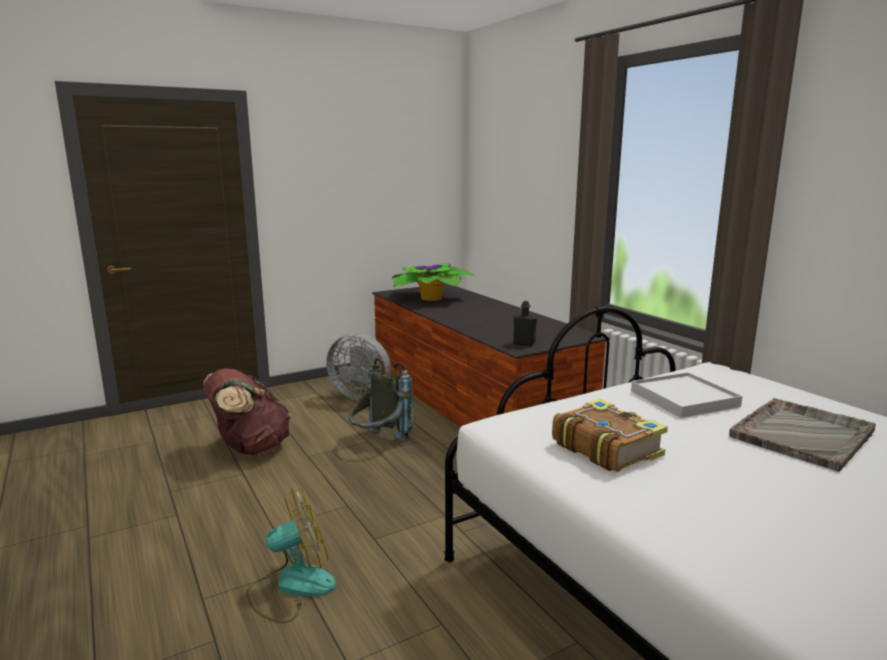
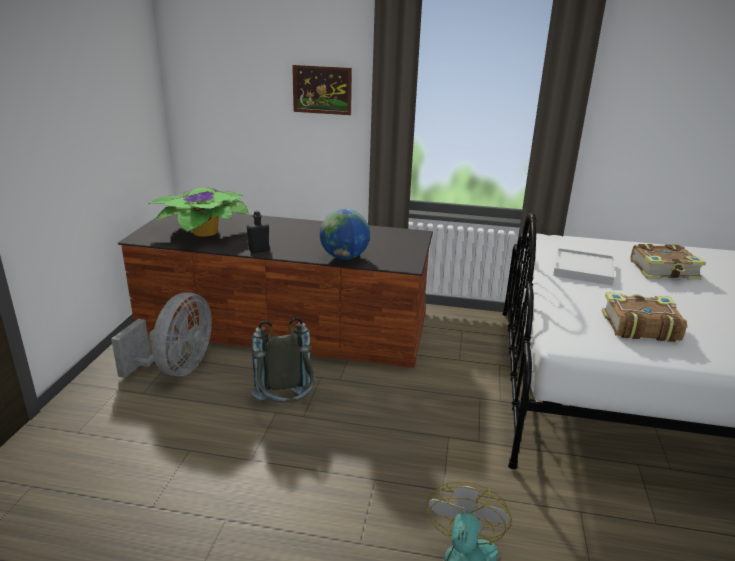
camera: 50 degrees left, 10 degrees up
(250, 448) = (174, 491): brown backpack -> none
(362, 395) = (176, 369): grey fan -> grey fan turned 45 degrees counterclockwise
(482, 331) = (344, 257): none -> globe
(524, 343) = (400, 258): black bottle -> black bottle (259, 250)
(553, 185) = (322, 90): none -> picture
(802, 434) = (664, 271): grey tray -> book

